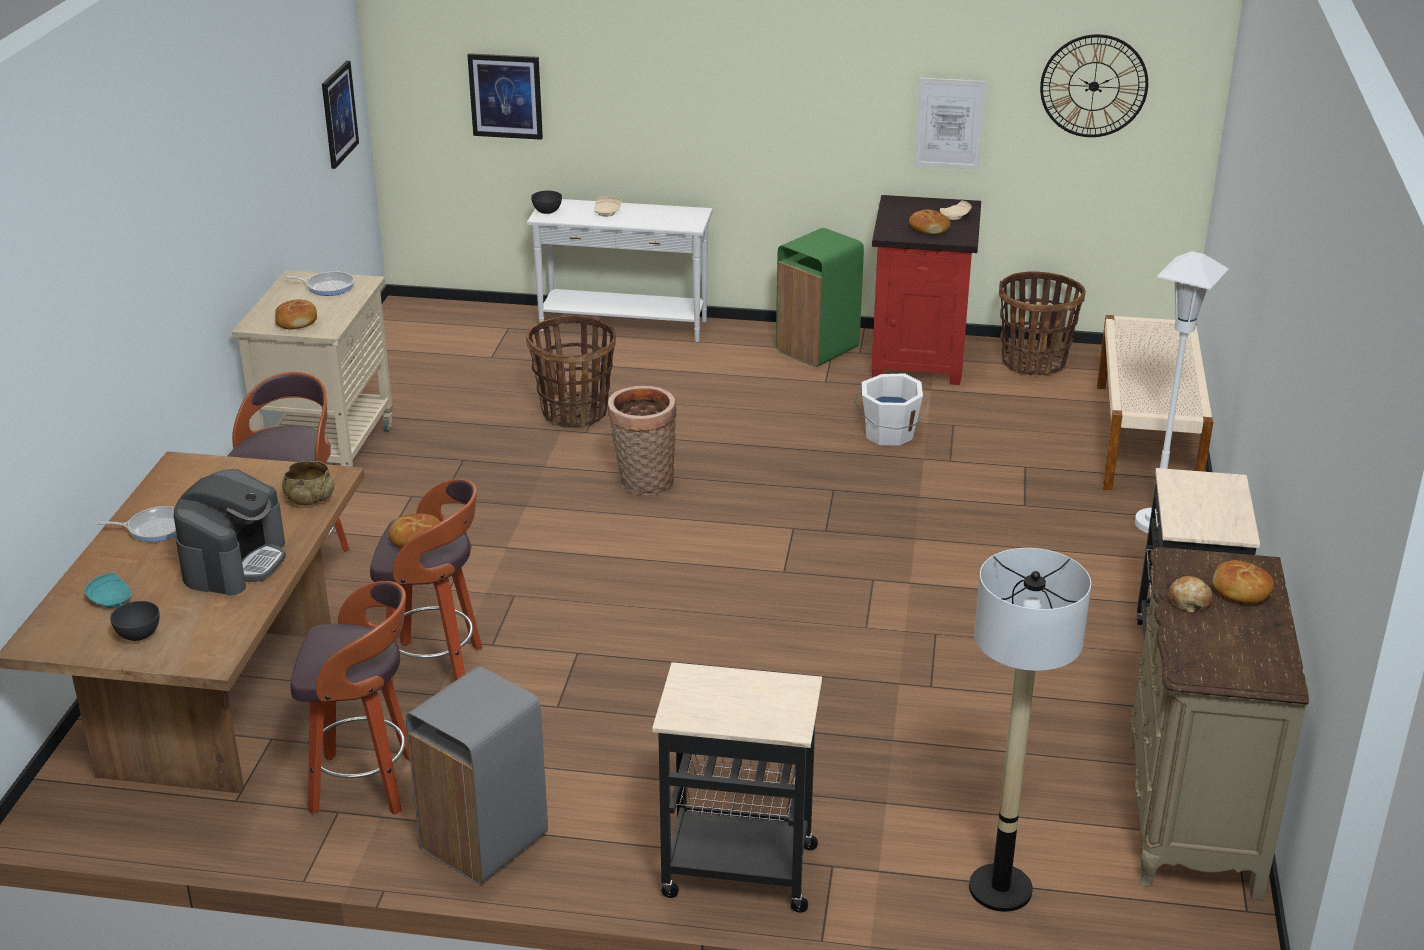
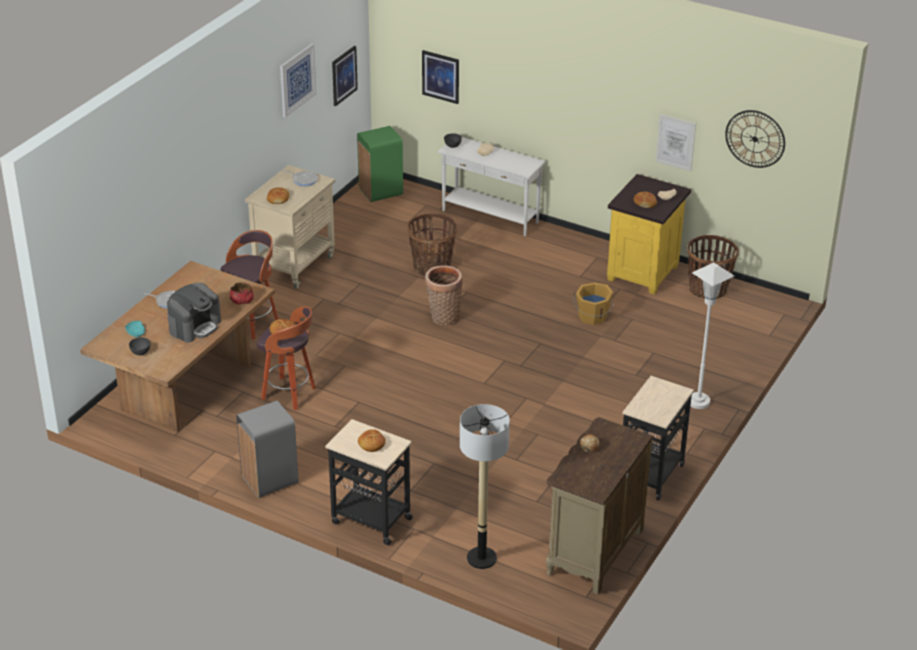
camera: 20 degrees right, 5 degrees up
(279, 107) = (297, 80): none -> picture
(310, 499) = (242, 301): beige bowl -> red bowl
(366, 785) = (232, 442): stool -> none
(818, 349) = (590, 254): green trash can -> green trash can (381, 192)
(889, 434) = (592, 317): white bucket -> orange bucket
(919, 358) = (644, 272): red cabinet -> yellow cabinet
(1147, 438) = (736, 351): beige bench -> none
(1240, 591) = (618, 447): bread -> bread (371, 444)

